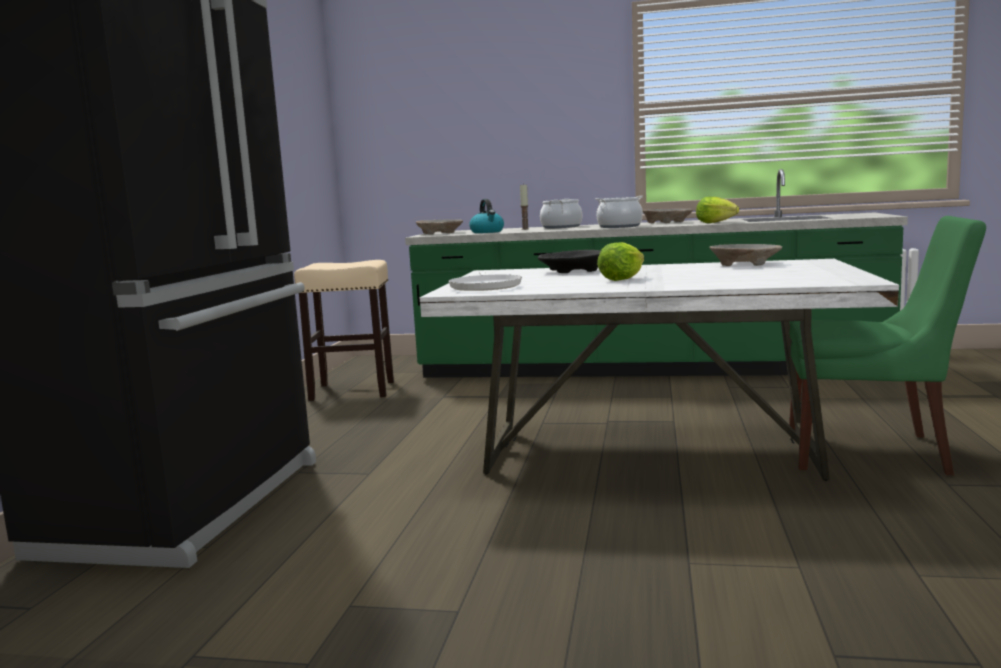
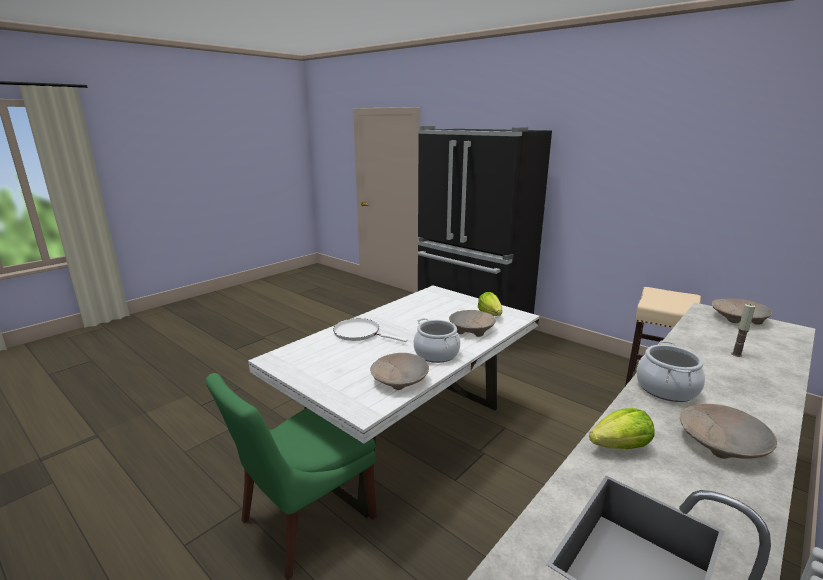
camera: 120 degrees right, 10 degrees up
(484, 287) = (441, 298): white frying pan -> white frying pan (359, 333)
(487, 232) = (711, 332): kettle -> none
(561, 227) = (746, 376): cooking pot -> cooking pot (436, 354)
(572, 271) = (471, 330): black bowl -> beige bowl
(621, 279) = (405, 325): lettuce -> lettuce (490, 314)

